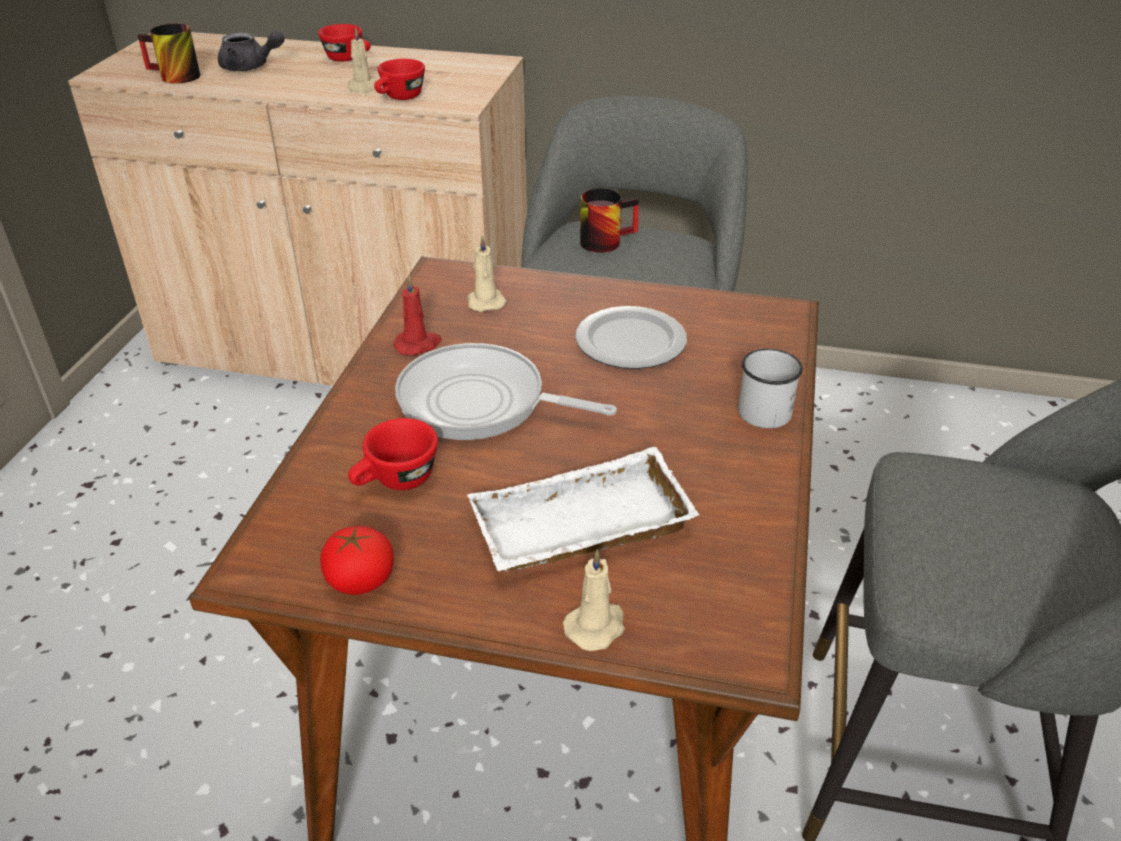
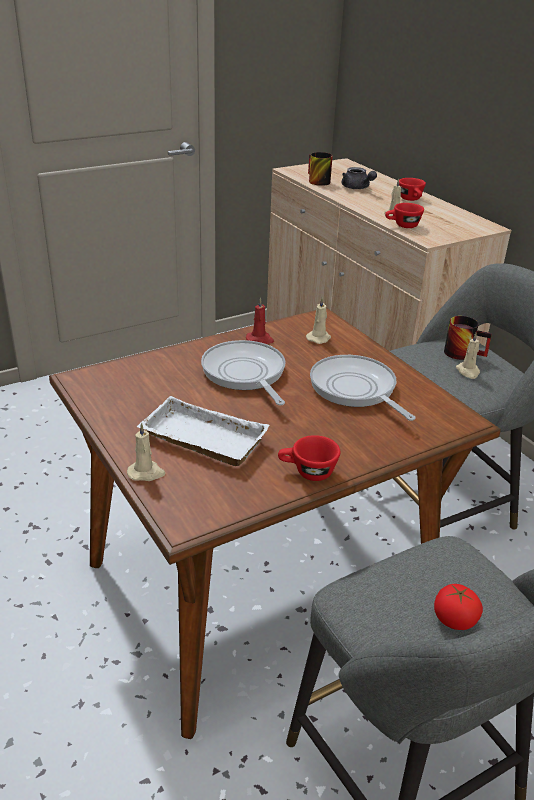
camera: 45 degrees right, 5 degrees down
(361, 580) = (100, 404): tomato -> tomato (454, 620)
(395, 481) = (165, 381): red cup -> red cup (307, 472)
(631, 343) = (355, 389): plate -> frying pan
(643, 260) = (468, 372): none -> beige candle
(762, 407) = (368, 450): white mug -> none

